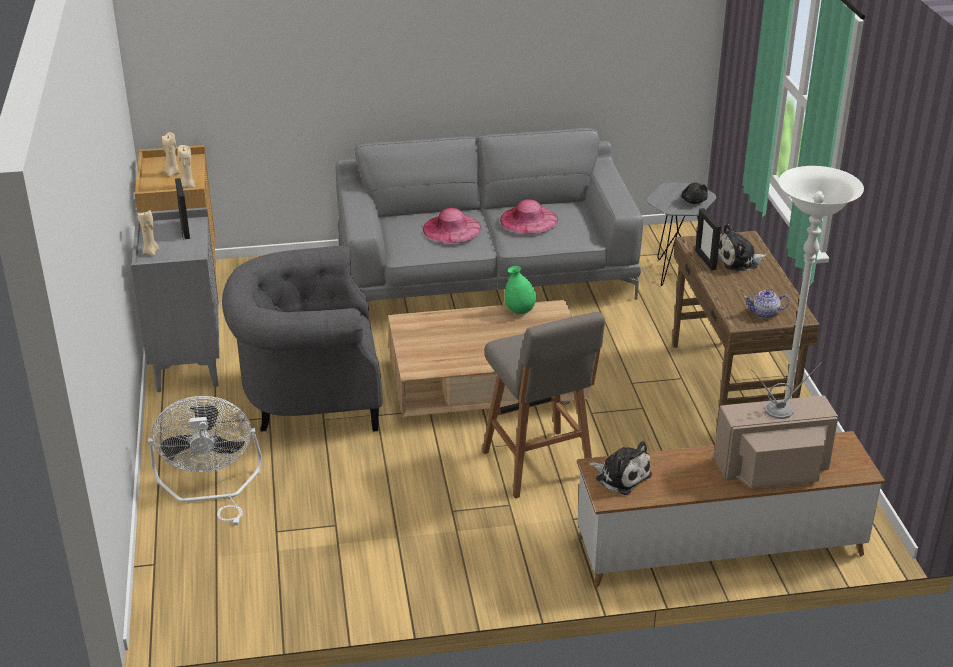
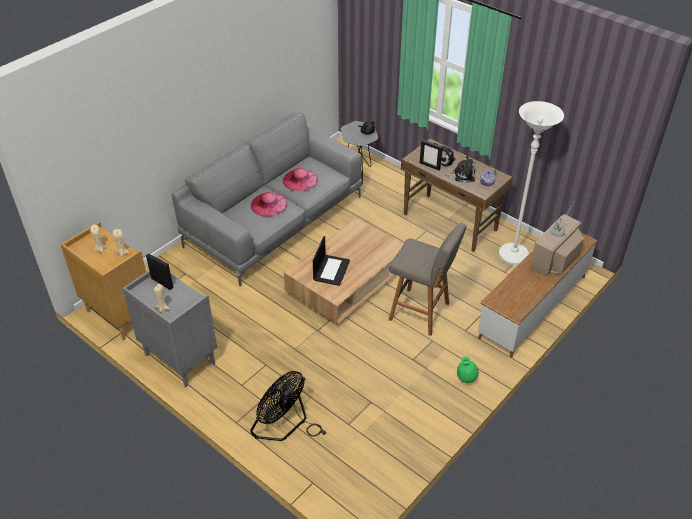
camera: 40 degrees left, 10 degrees up
(212, 490) = (289, 423): white fan -> black fan
(310, 400) = (274, 342): grey armchair -> none
(449, 340) = (331, 270): none -> laptop
(520, 311) = (344, 235): green vase -> green vase (466, 379)
(621, 476) = (507, 299): plush toy -> plush toy (462, 175)

